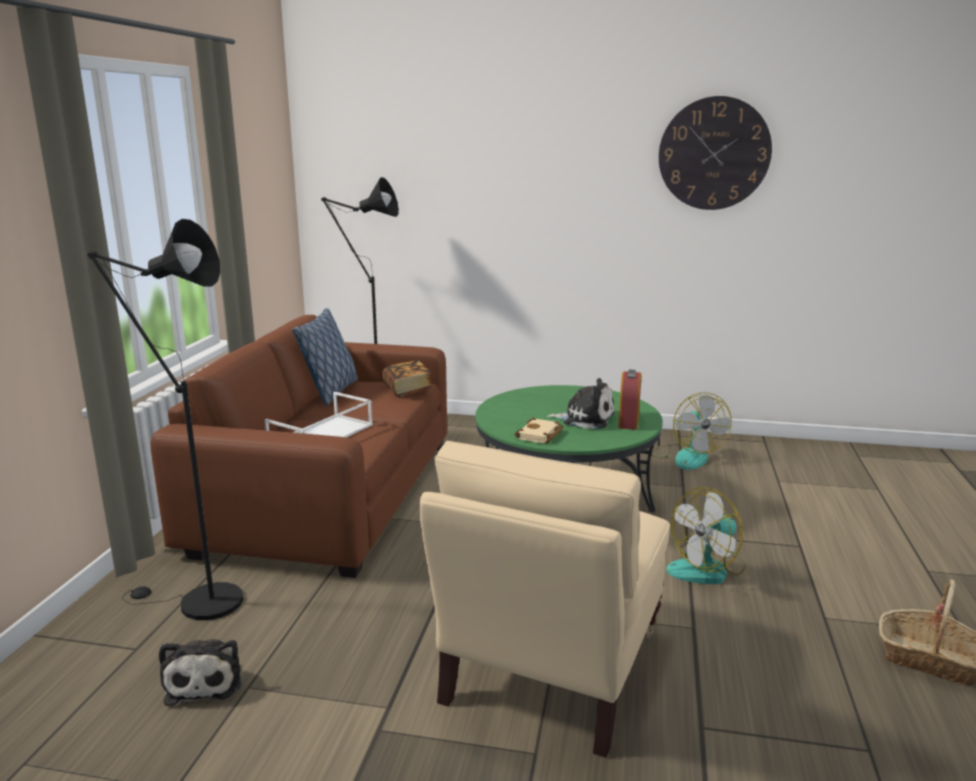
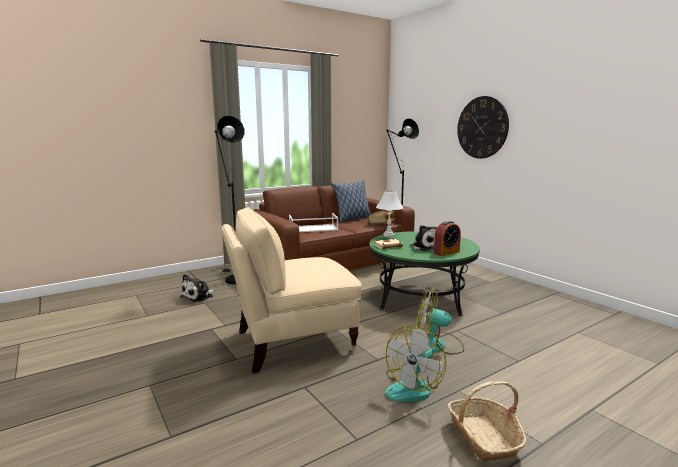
camera: 45 degrees right, 5 degrees down
(490, 413) = (388, 235): none -> white table lamp
(686, 456) = (536, 303): fan -> fan (413, 387)
(714, 154) = (594, 97): wall clock -> wall clock (482, 127)

